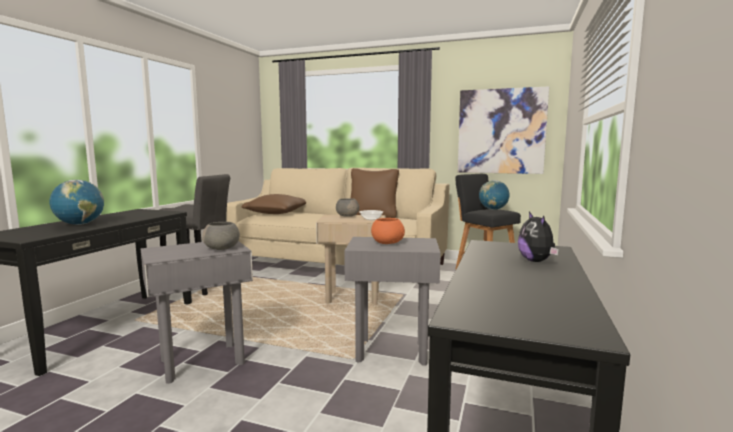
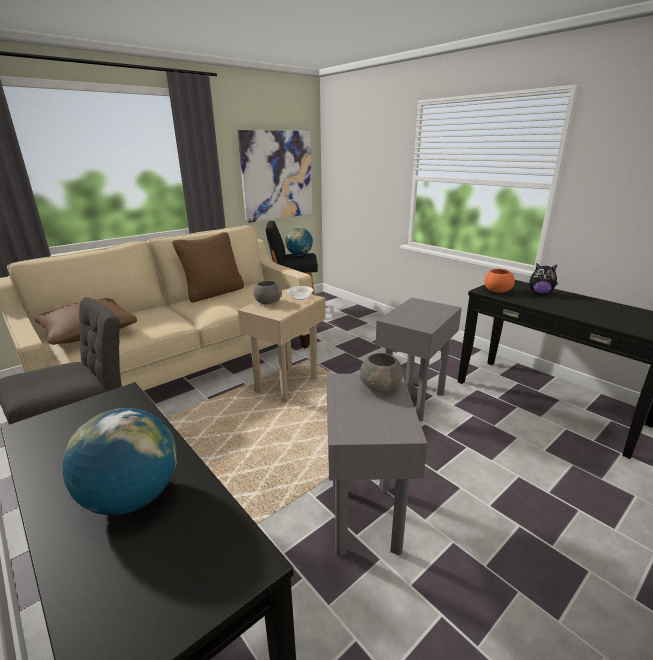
camera: 60 degrees left, 15 degrees up
(387, 243) = (417, 314): orange bowl -> orange bowl (497, 291)

